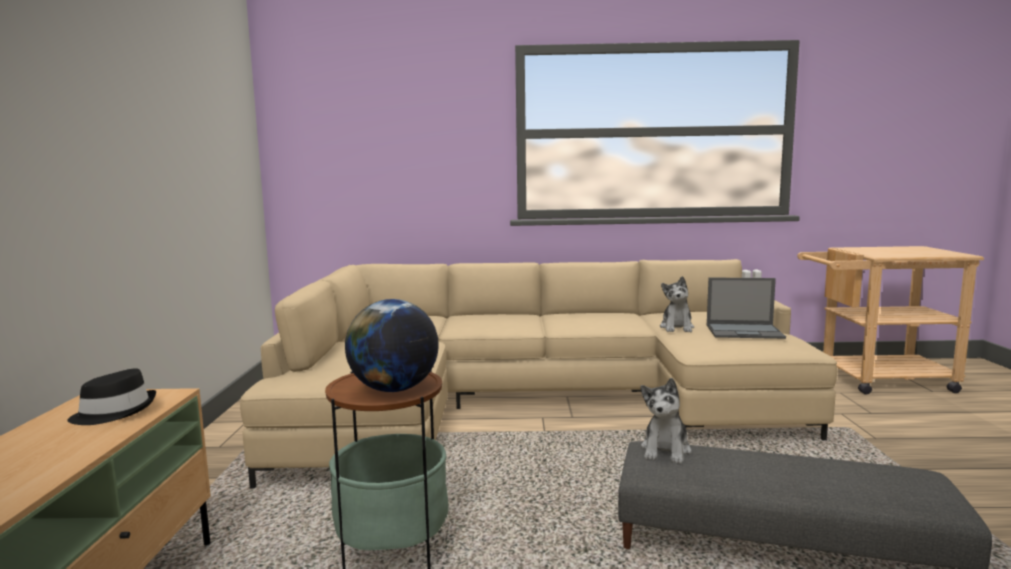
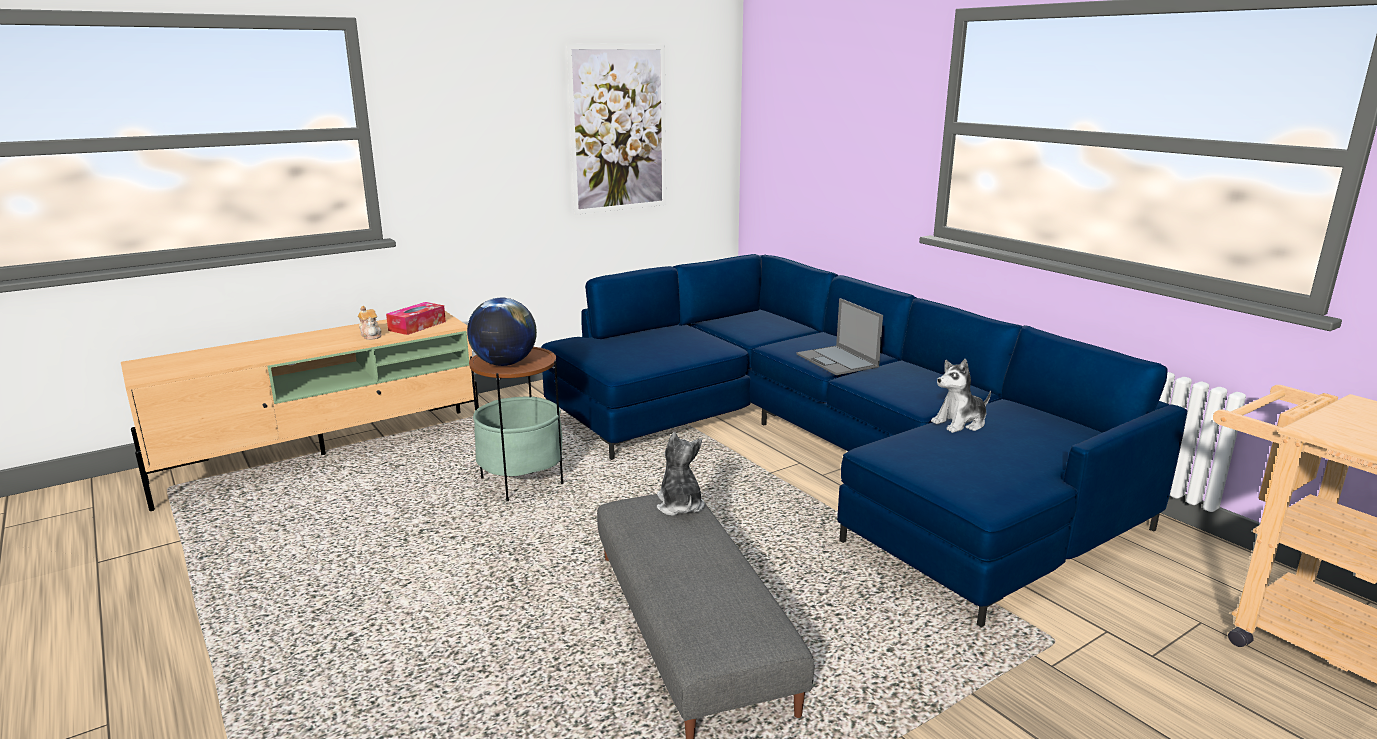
camera: 55 degrees right, 10 degrees up
(70, 444) = (371, 335): none -> teapot
(115, 412) = (417, 326): black hat -> tissue box
(189, 143) = (618, 129): none -> picture
(531, 404) = (822, 449): beige sofa -> blue sofa
(666, 450) = (679, 505): plush toy -> plush toy turned 90 degrees clockwise
(745, 331) = (997, 456): laptop -> laptop (838, 361)

